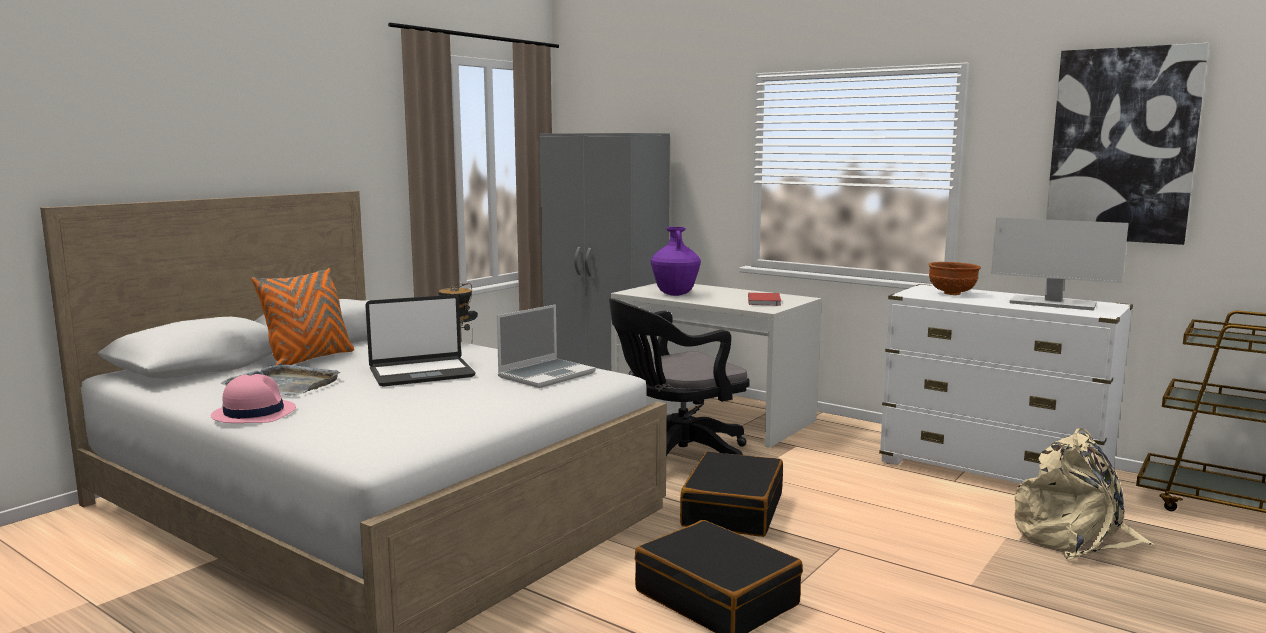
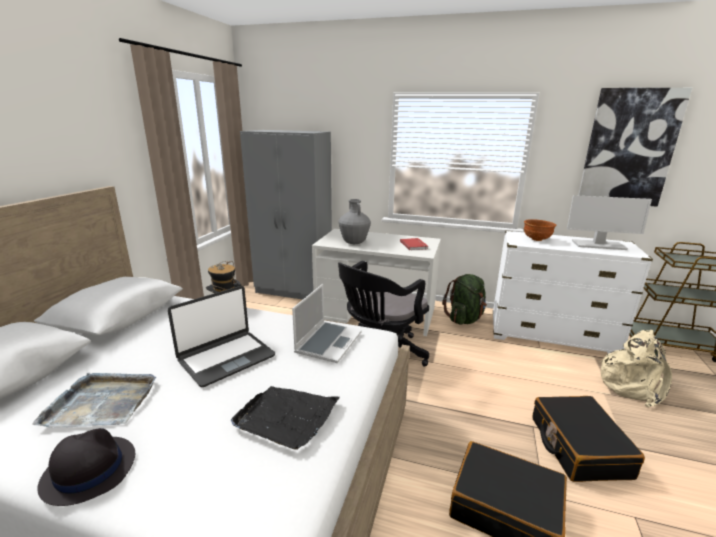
camera: 20 degrees left, 10 degrees up
(253, 413) = (88, 470): pink hat -> black hat
(309, 359) = (109, 352): orange pillow -> none
(447, 410) = (286, 417): none -> black tray
(675, 294) = (354, 243): purple vase -> grey vase
(732, 510) = (447, 402): black suitcase -> black suitcase (578, 447)
(856, 437) = (465, 319): none -> green backpack

